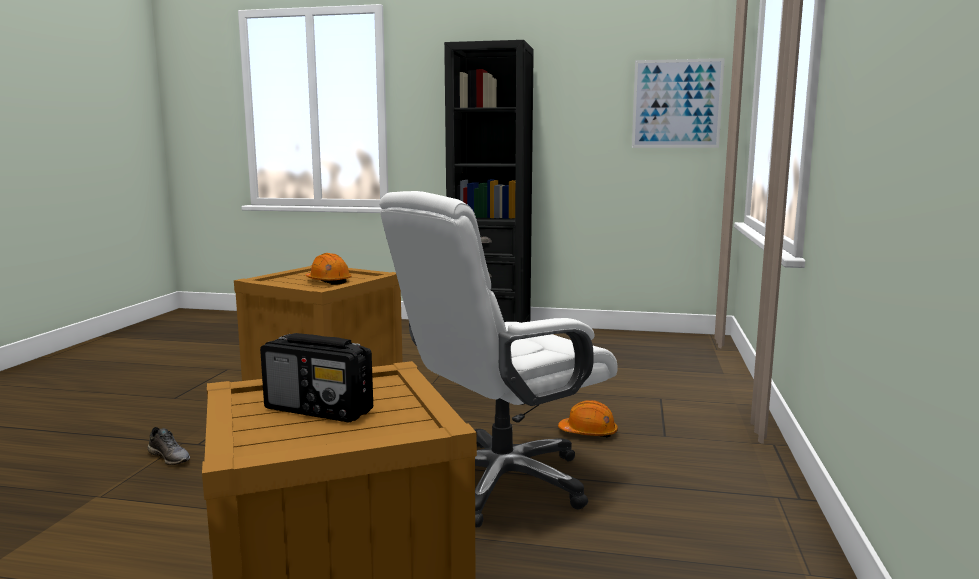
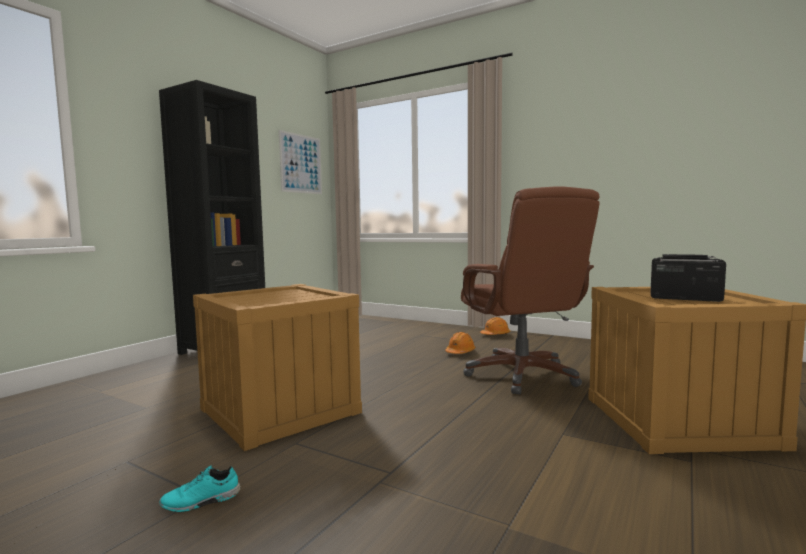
camera: 70 degrees left, 5 degrees down
(166, 399) = (201, 502): none -> turquoise shoe
(170, 457) = (419, 487): grey shoe -> none
(319, 410) = (684, 298): radio -> radio turned 105 degrees counterclockwise
(328, 281) = (292, 296): orange hard hat -> orange hard hat (495, 334)
(500, 483) = (522, 375): white office chair -> brown office chair

